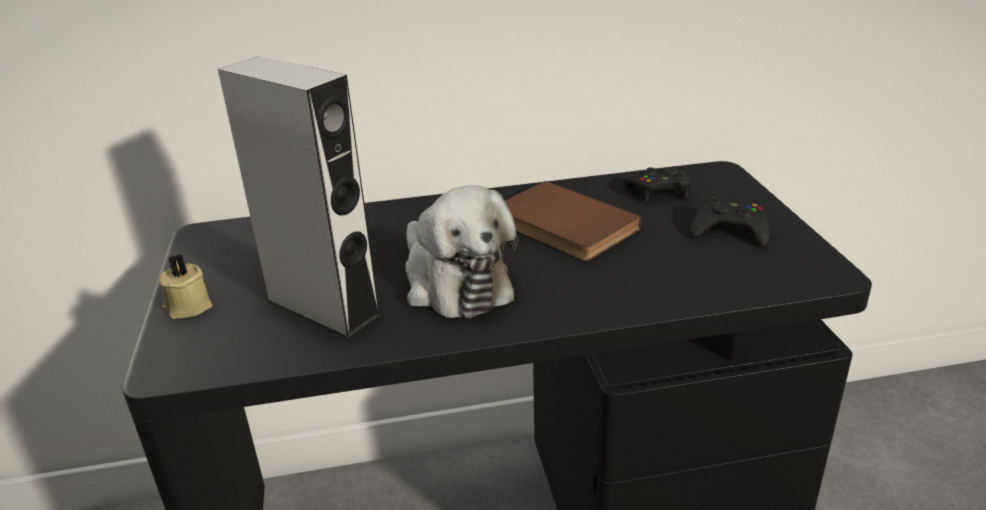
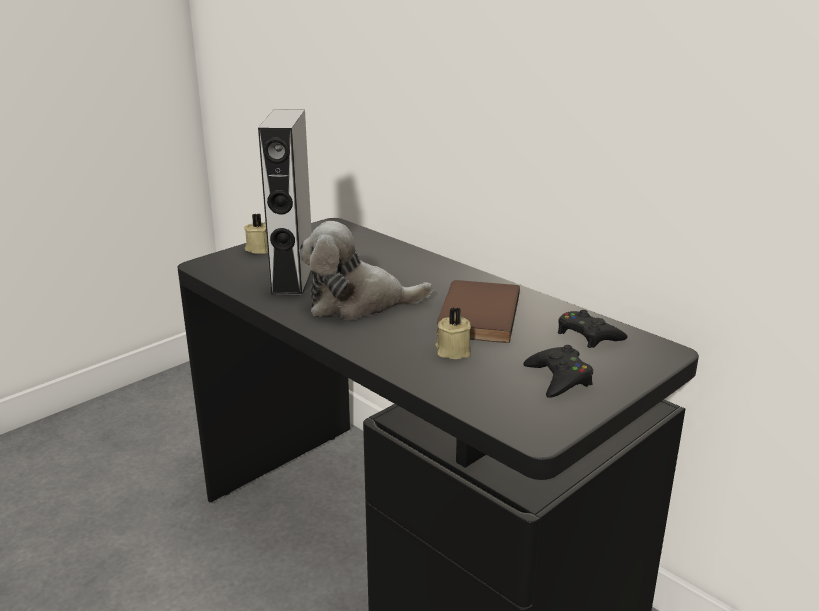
camera: 55 degrees right, 5 degrees down
(454, 283) = (358, 303): plush toy -> plush toy turned 60 degrees clockwise
(629, 263) = (452, 351): none -> beige candle

